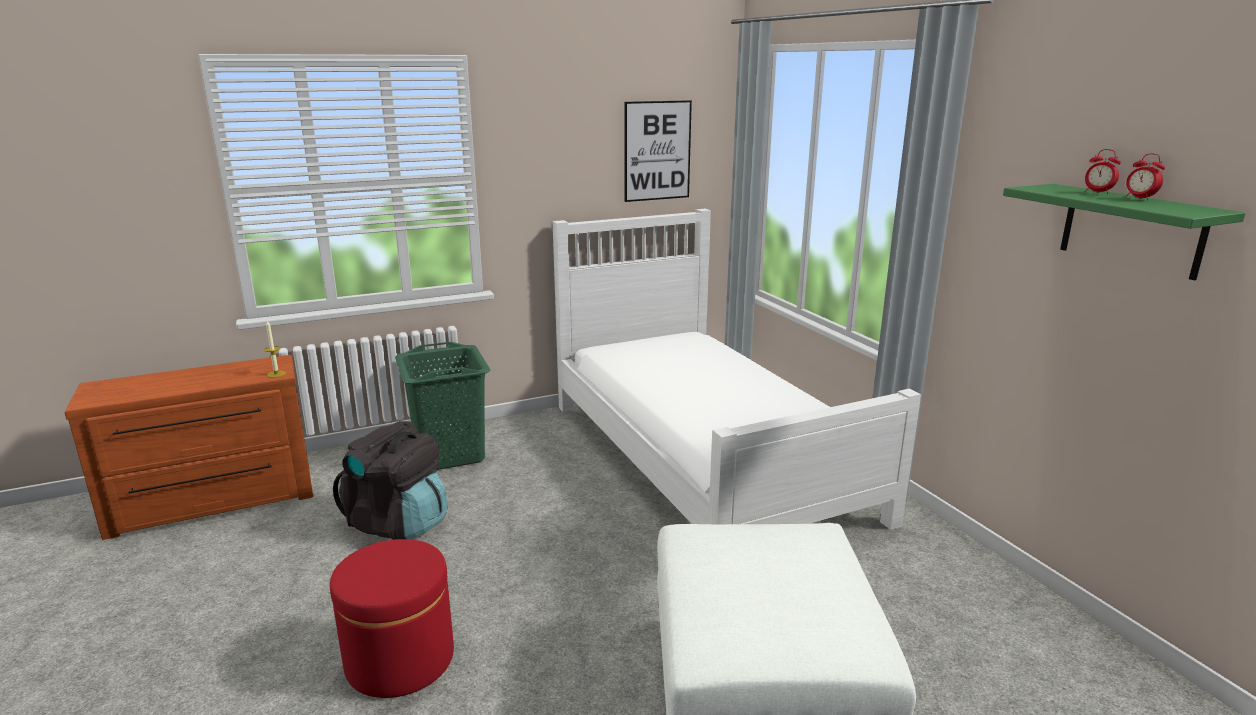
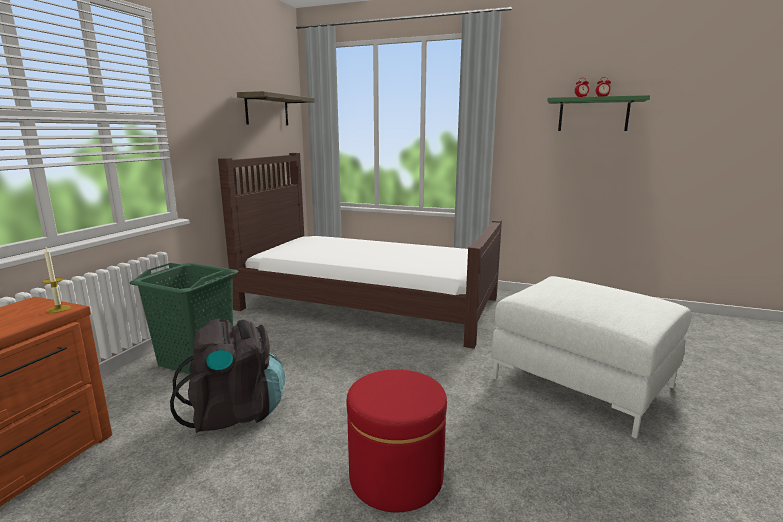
camera: 45 degrees left, 5 degrees down
(657, 151) = (267, 110): picture -> shelf
(704, 457) = (368, 303): white bed -> brown bed

